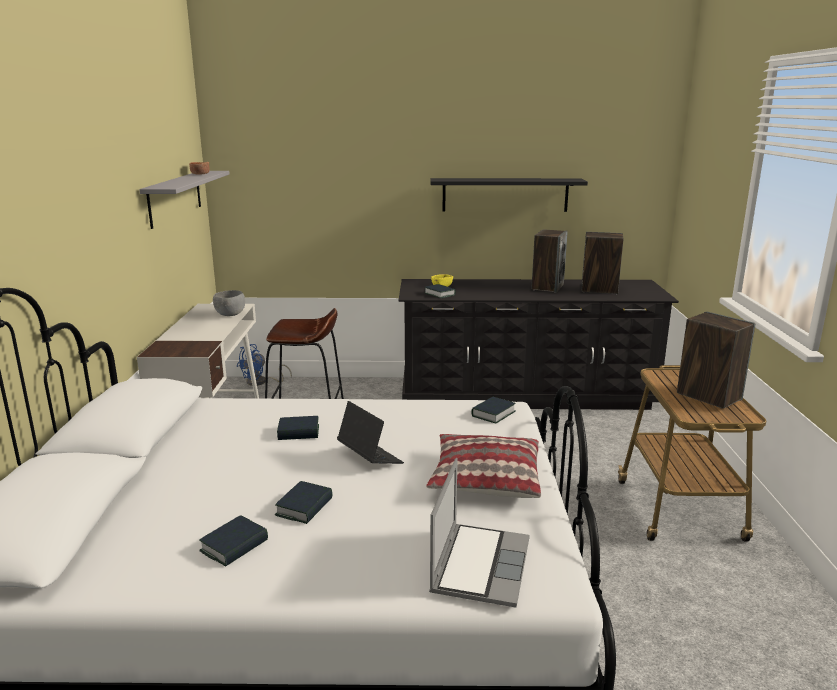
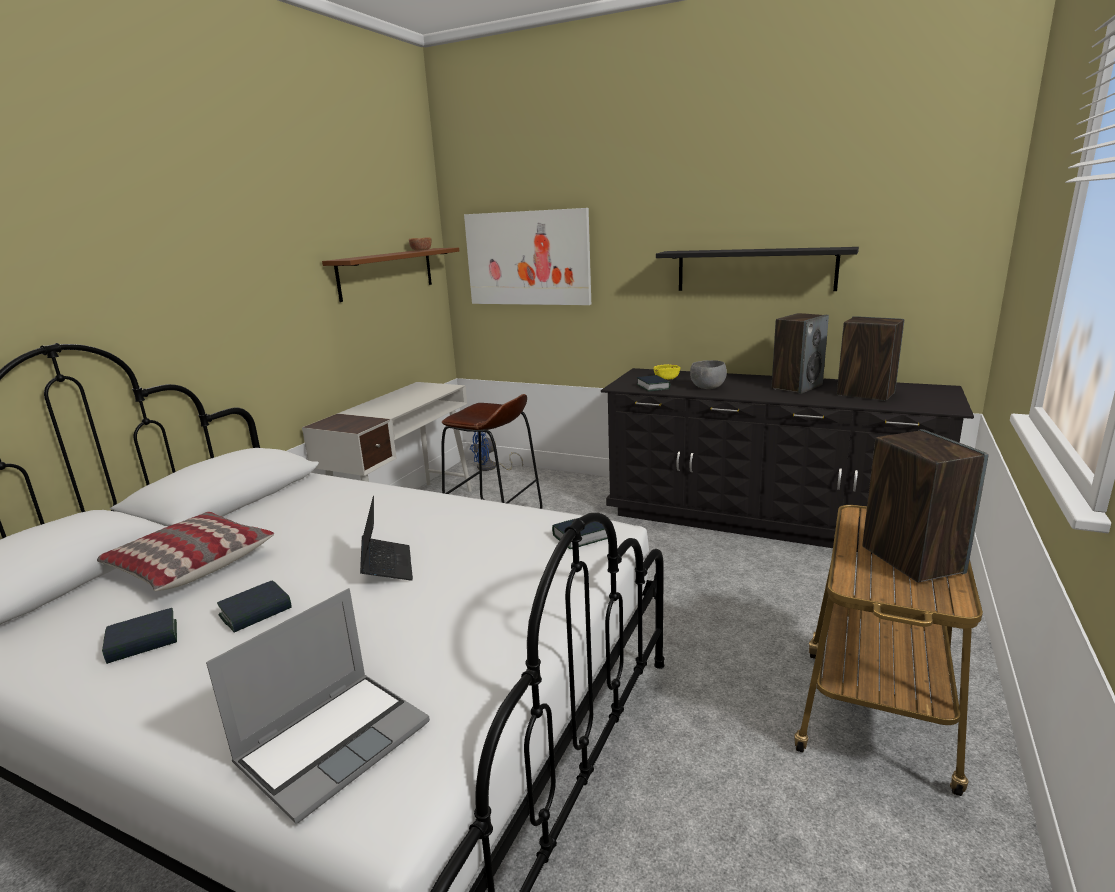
camera: 25 degrees right, 0 degrees up
(175, 197) = (386, 273): grey shelf -> brown shelf
(230, 315) = (429, 394): grey bowl -> grey bowl (707, 388)
(298, 181) = (528, 258): none -> picture
(298, 432) = (355, 524): book -> none
(485, 479) = (477, 621): pillow -> pillow (190, 564)

